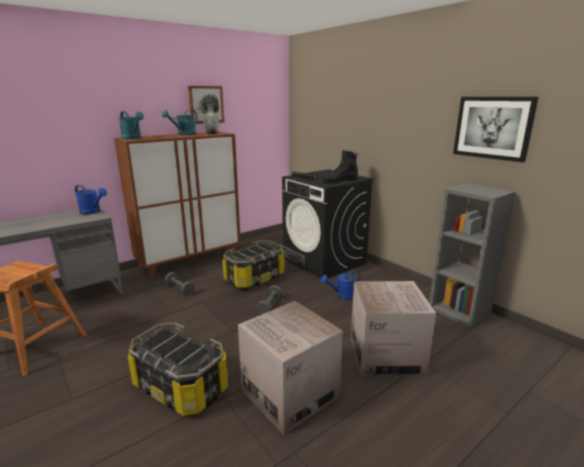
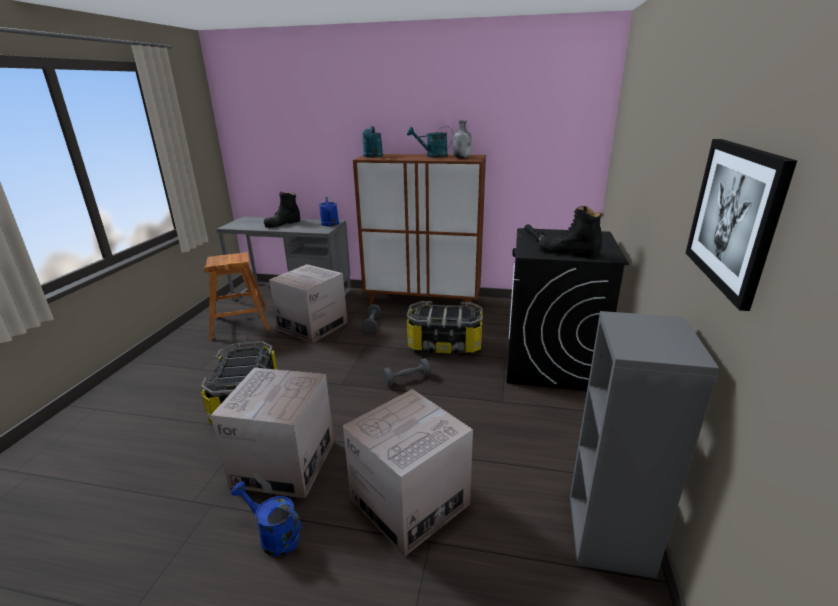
camera: 50 degrees right, 5 degrees up
(32, 223) = (283, 224): none -> black boot
(128, 312) = (312, 326): none -> cardboard box
(205, 104) = (474, 120): picture -> none
(342, 296) = (491, 412): blue watering can -> blue watering can (274, 536)

